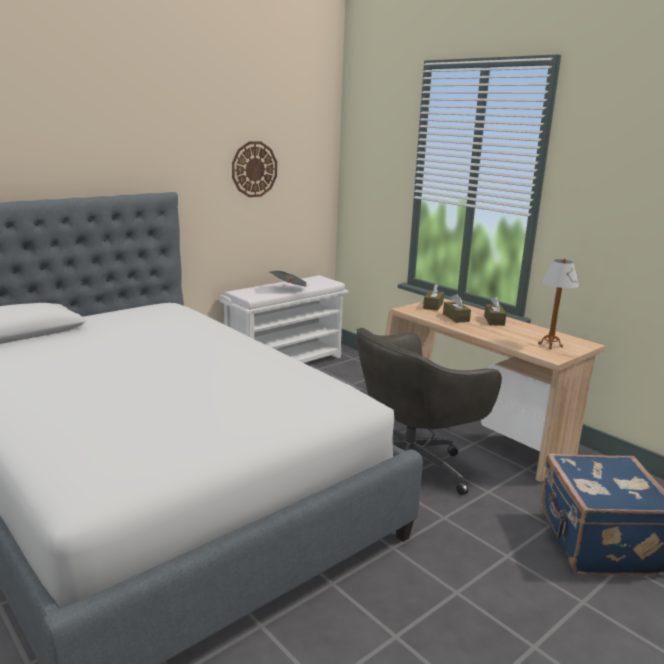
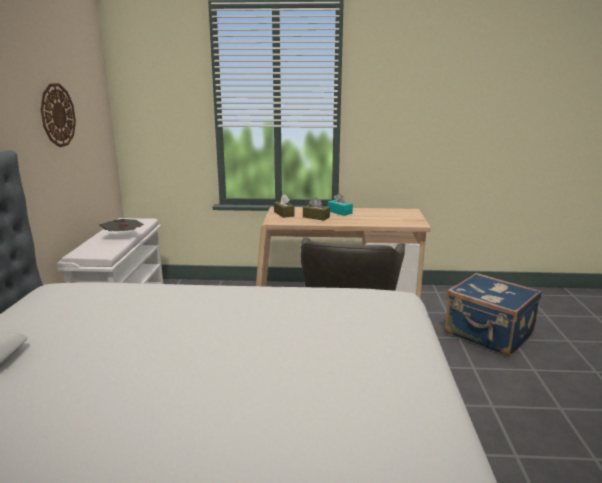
camera: 45 degrees left, 0 degrees up
(494, 320) = (339, 212): brown tissue box -> turquoise tissue box
(550, 345) = (400, 217): table lamp -> none

